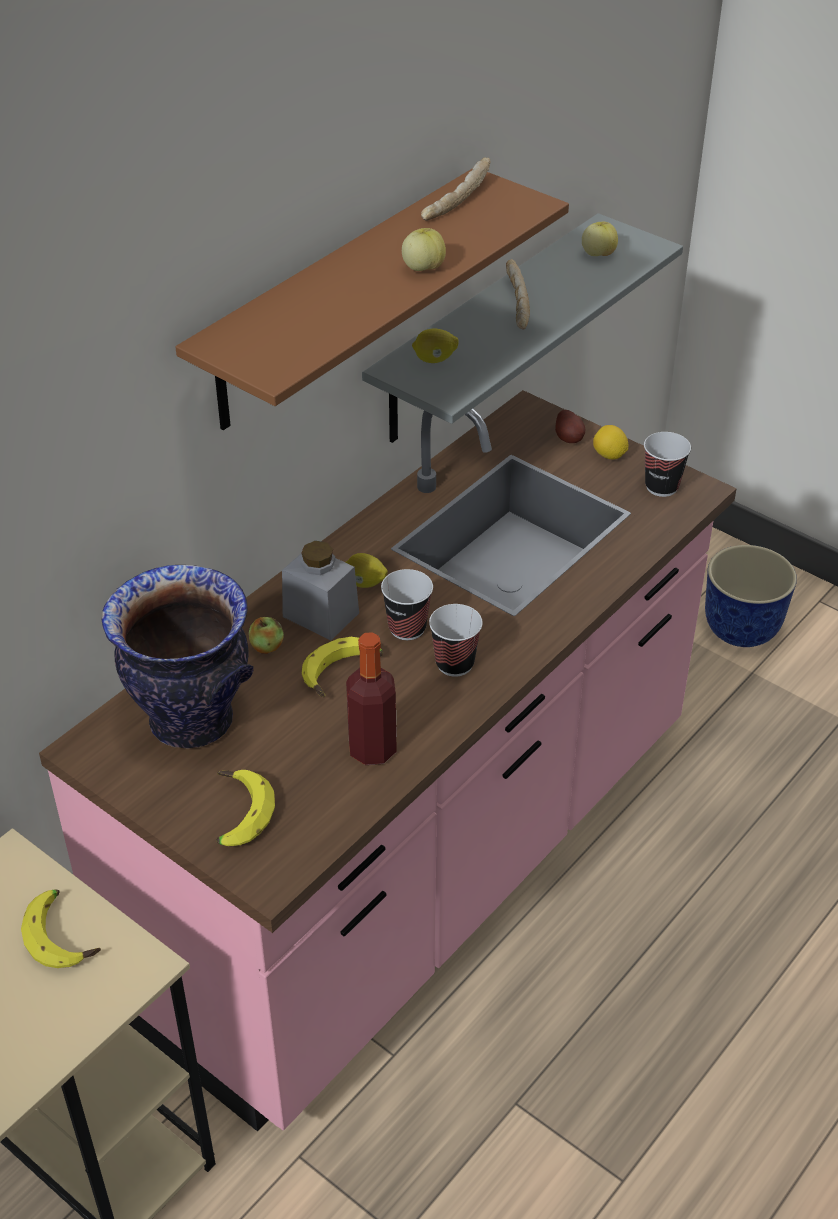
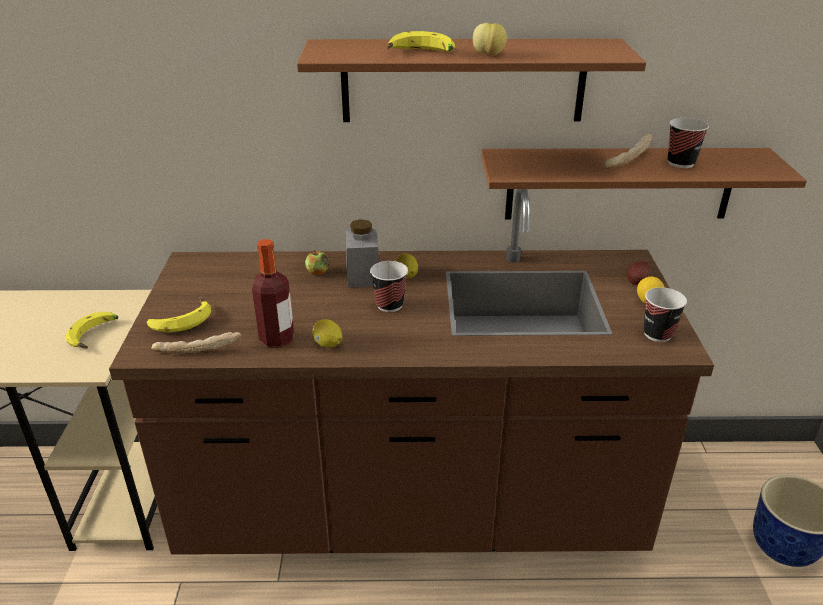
camera: 50 degrees right, 10 degrees down
(192, 720) = (238, 277): vase -> none
(344, 674) = (326, 303): banana -> banana (420, 54)
(419, 870) = (411, 511): pink counter -> brown counter
(435, 360) = (528, 159): lemon -> lemon (328, 345)
(454, 663) = (382, 333): cup -> cup (680, 163)
(455, 200) = (575, 43): bread -> bread (198, 349)
(486, 330) = (619, 183): grey shelf -> brown shelf
(598, 254) = (730, 161): apple -> none

